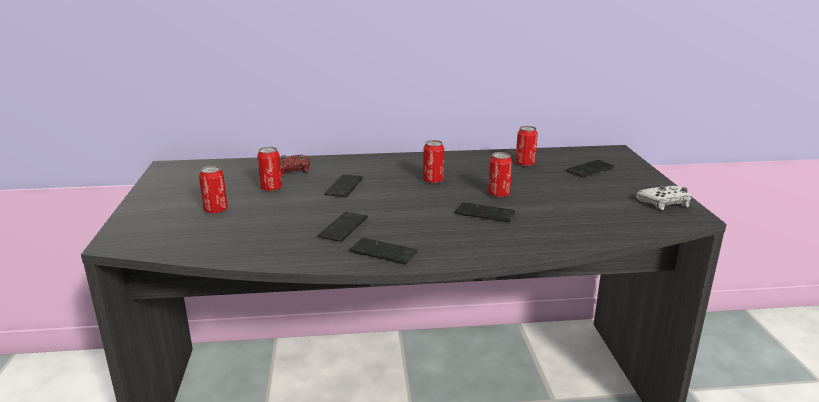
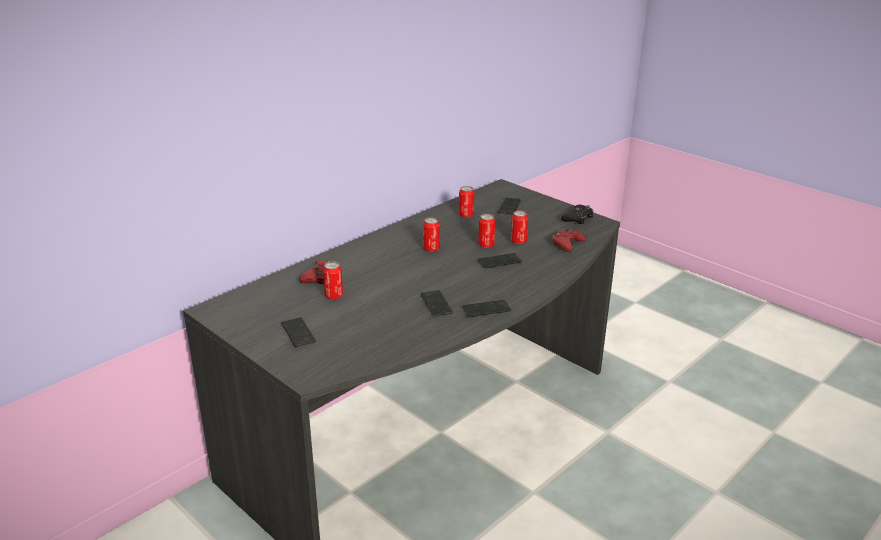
camera: 40 degrees left, 5 degrees up
(216, 210) = (329, 327): can -> can (518, 241)
(344, 187) = (383, 275): phone -> phone (298, 333)
(604, 223) = (567, 244): none -> red game controller
(665, 203) = (578, 218): white game controller -> black game controller

